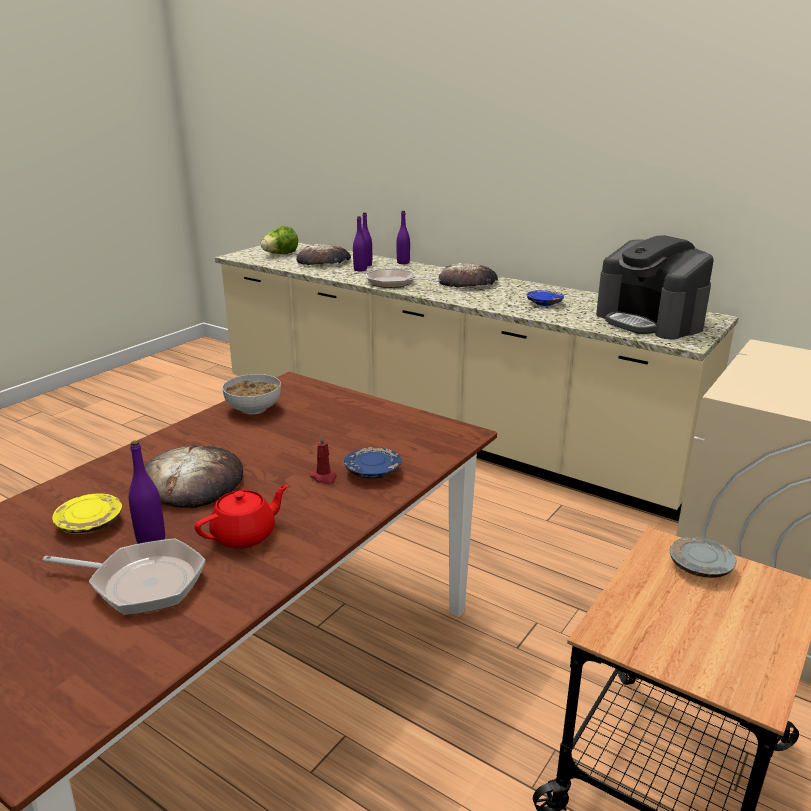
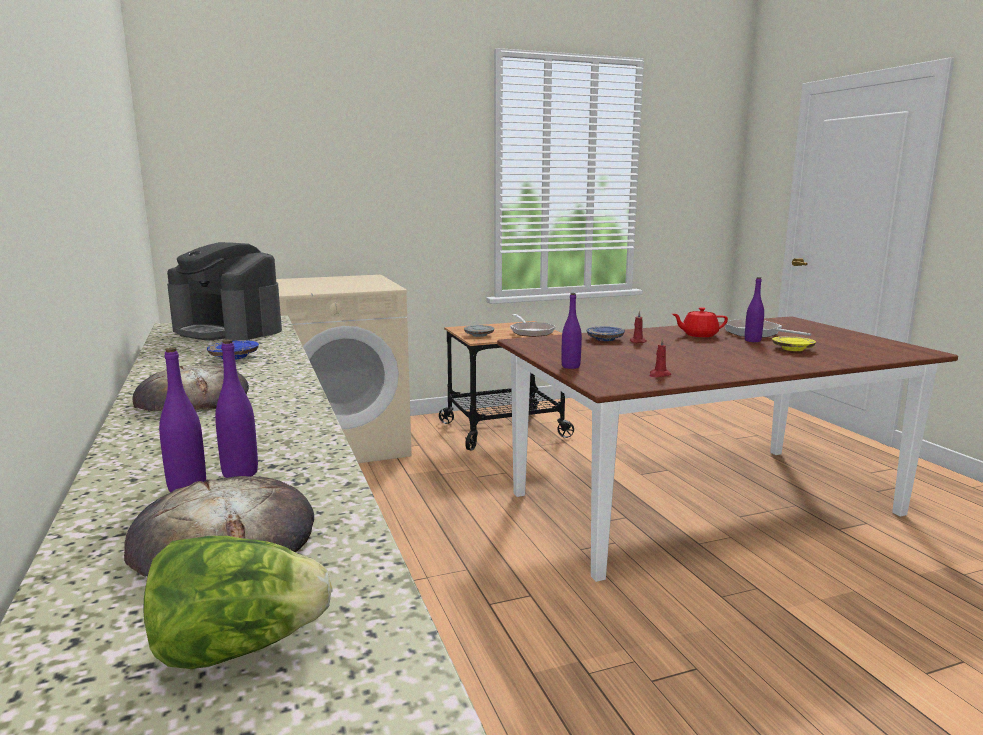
camera: 145 degrees left, 10 degrees down
(191, 482) = (726, 352): bread -> none
(254, 409) = (659, 375): bowl -> red candle
(394, 283) = (285, 421): frying pan -> frying pan (531, 332)
(403, 262) = (108, 472): purple bottle -> purple bottle (570, 366)
(649, 321) = (228, 330): coffee machine -> coffee machine turned 120 degrees clockwise

